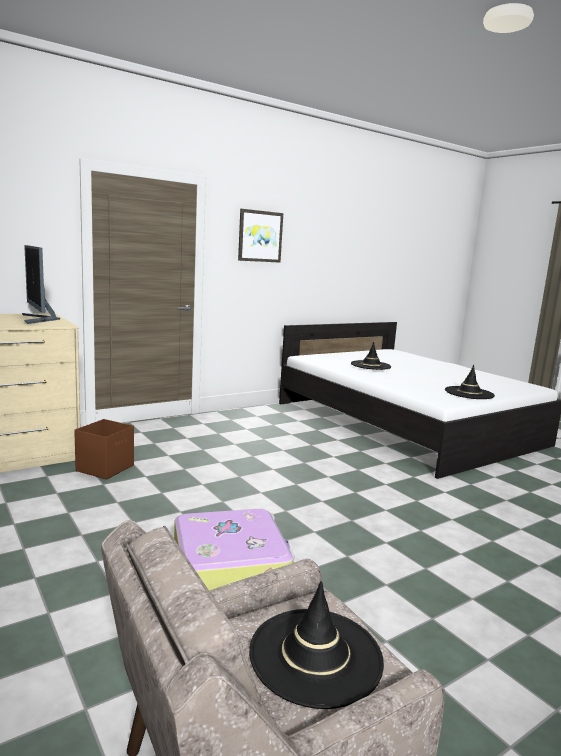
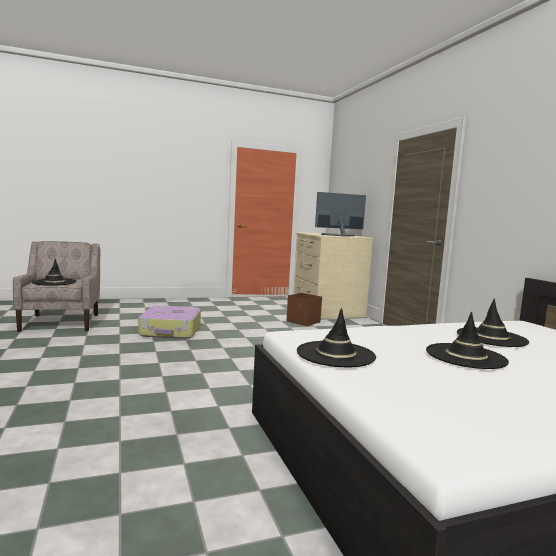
camera: 105 degrees right, 5 degrees down
(260, 236) = (512, 164): picture -> none
(420, 374) = (465, 356): none -> black hat

